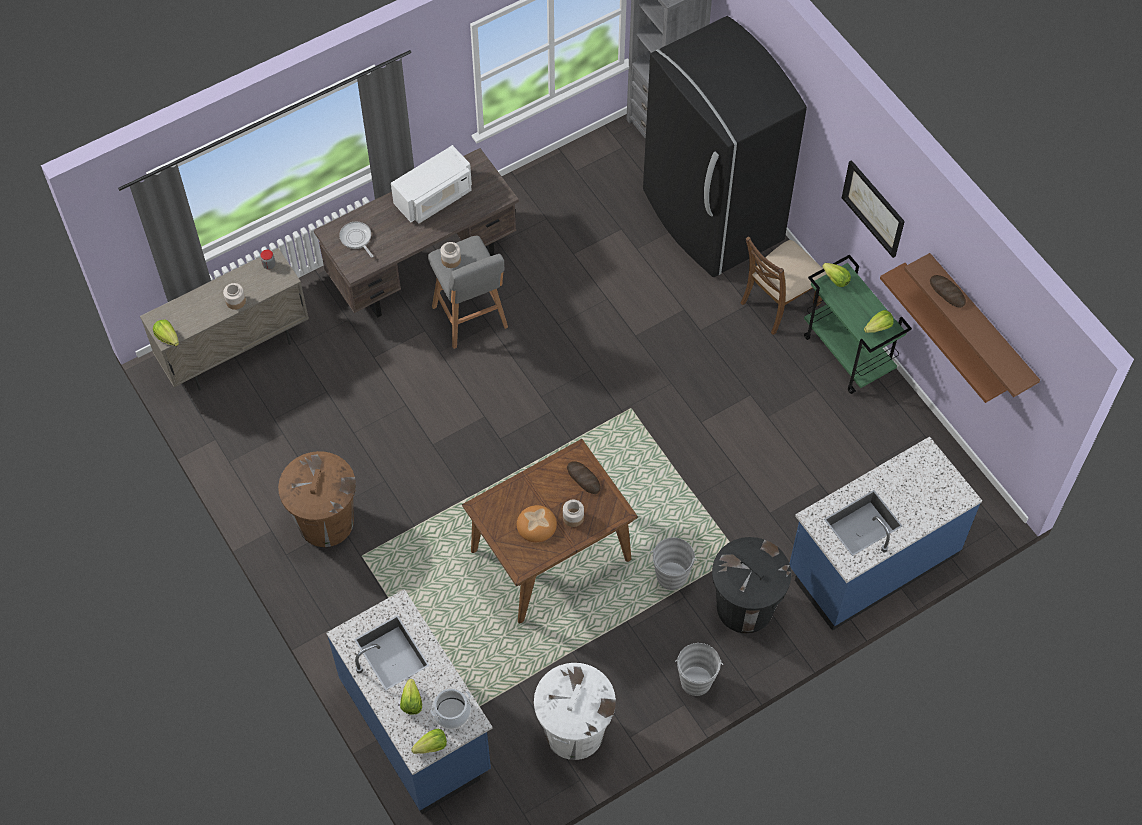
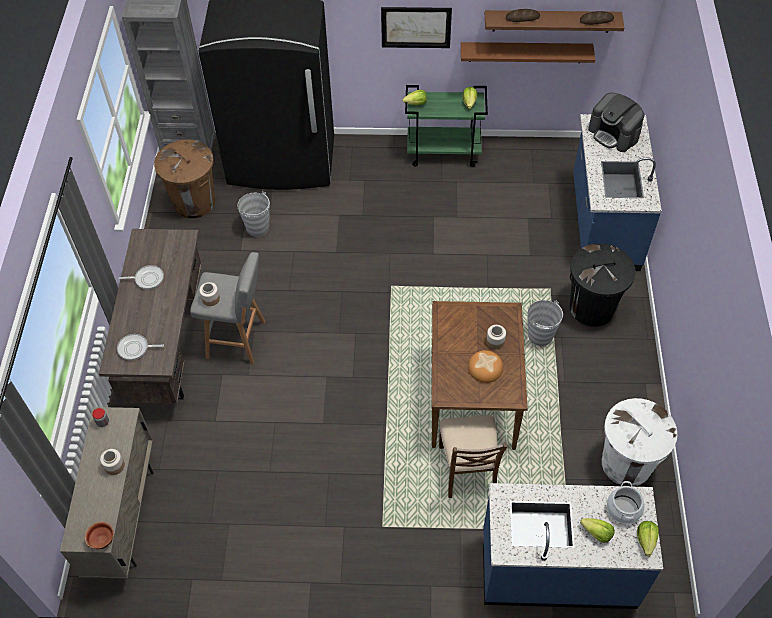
camera: 55 degrees left, 5 degrees down
(168, 337) = (102, 539): lettuce -> bowl
(325, 522) = (333, 536): brown trash can -> brown trash can (194, 202)
(434, 197) = (147, 279): white microwave -> frying pan
(583, 479) = (467, 317): bread -> bread (596, 20)
(695, 681) = (631, 367): grey bucket -> grey bucket (258, 227)
(779, 302) = (377, 164): brown chair -> brown chair (468, 469)
(925, 483) = (614, 134): none -> coffee machine

